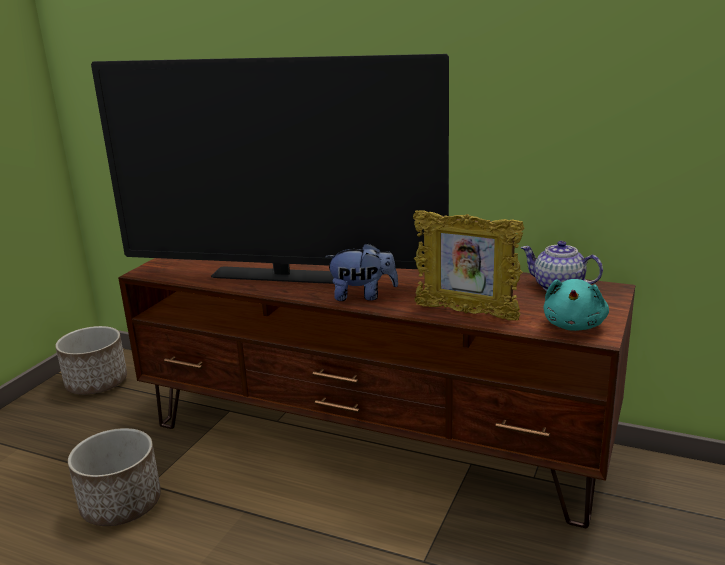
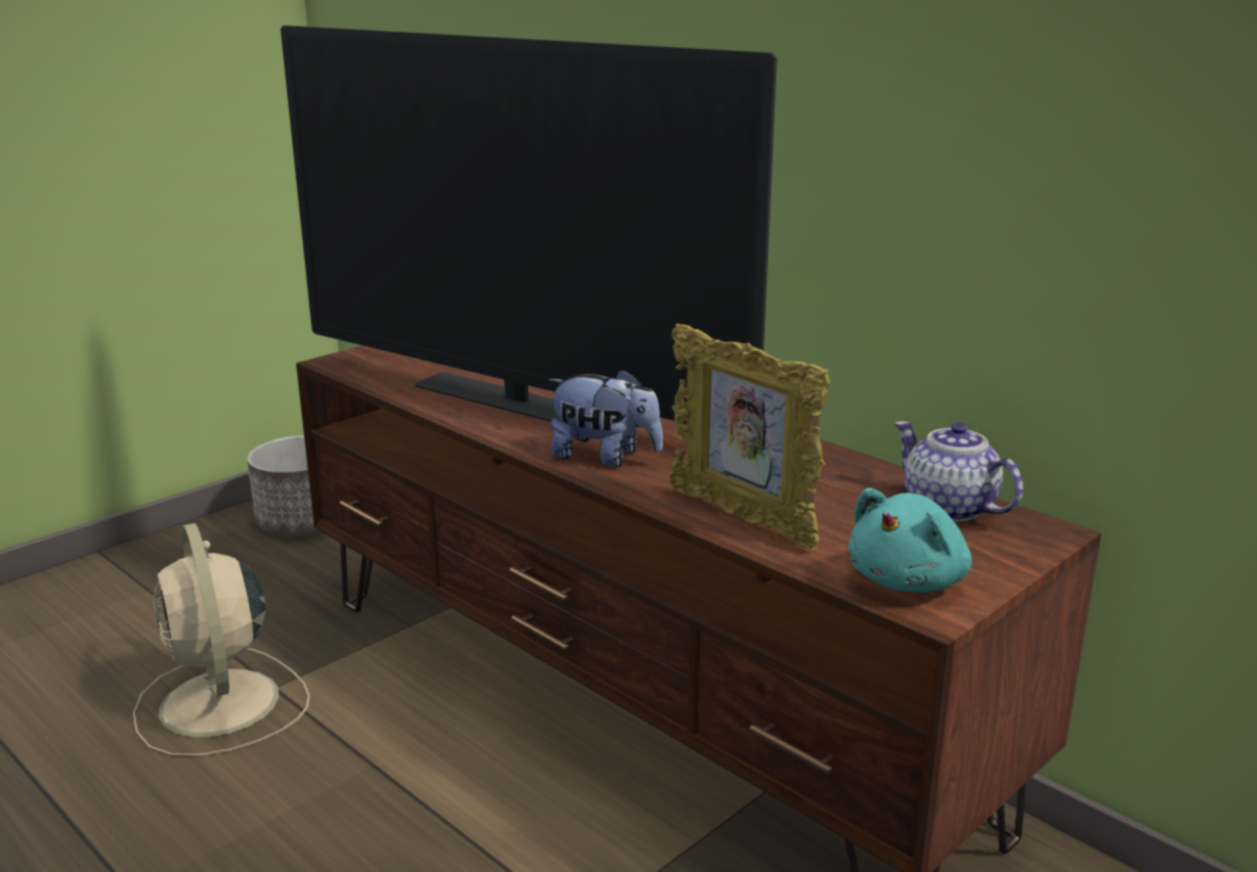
camera: 20 degrees right, 0 degrees up
(122, 504) = (220, 706): planter -> beige fan

